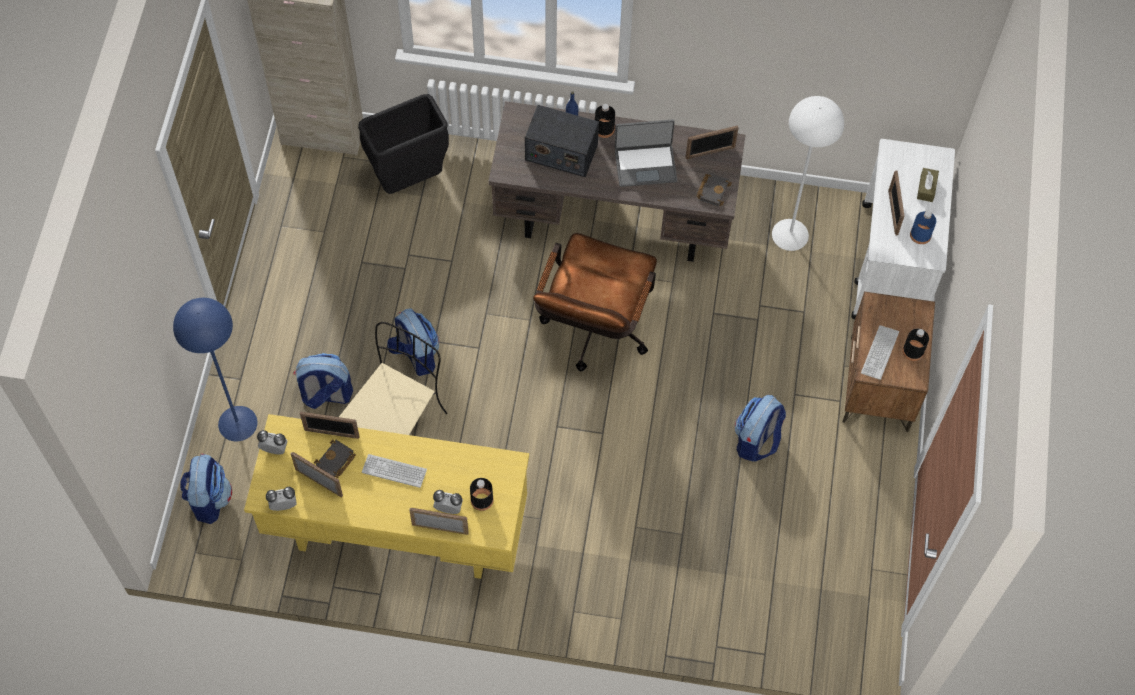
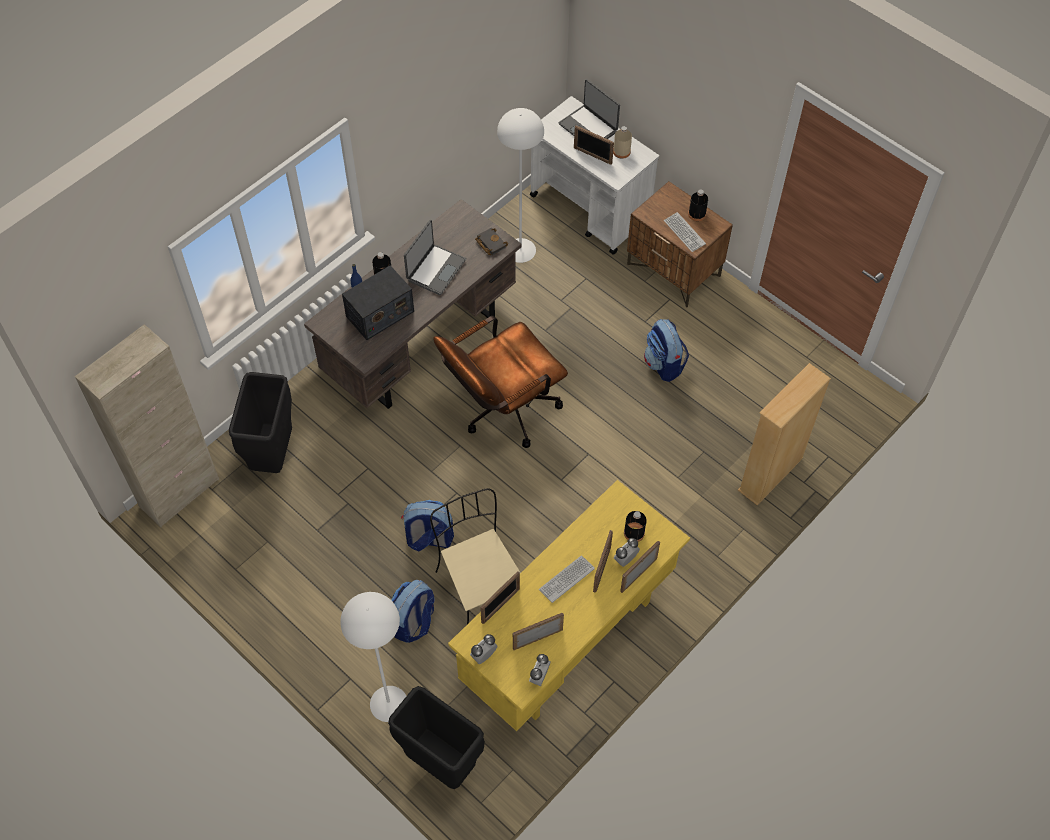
camera: 55 degrees left, 5 degrees down
(209, 499) = (440, 764): backpack -> black trash can
(237, 424) = (389, 704): blue floor lamp -> white floor lamp
(335, 461) = (528, 616): black book -> none
(593, 331) = (502, 411): brown office chair -> brown office chair turned 90 degrees clockwise
(702, 610) = (770, 474): none -> beige bookcase
(710, 152) = (458, 227): picture frame -> picture frame (602, 569)
(920, 235) = (621, 151): blue bottle -> beige bottle
(926, 188) = (589, 127): brown tissue box -> laptop

